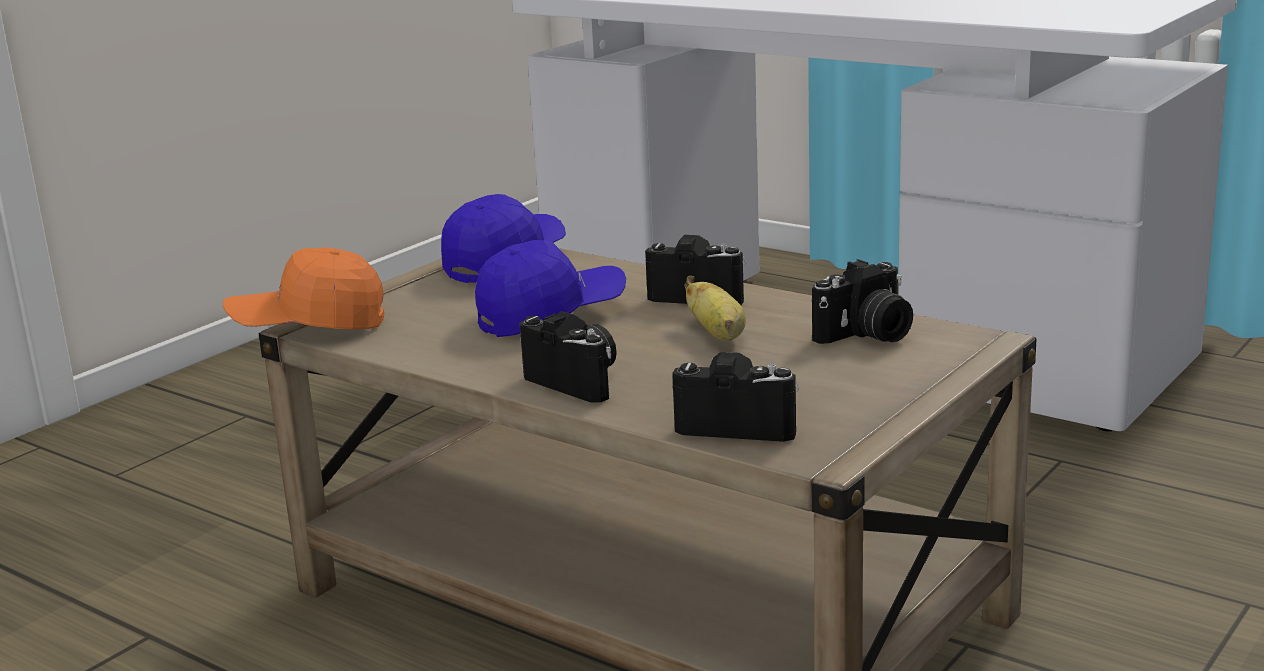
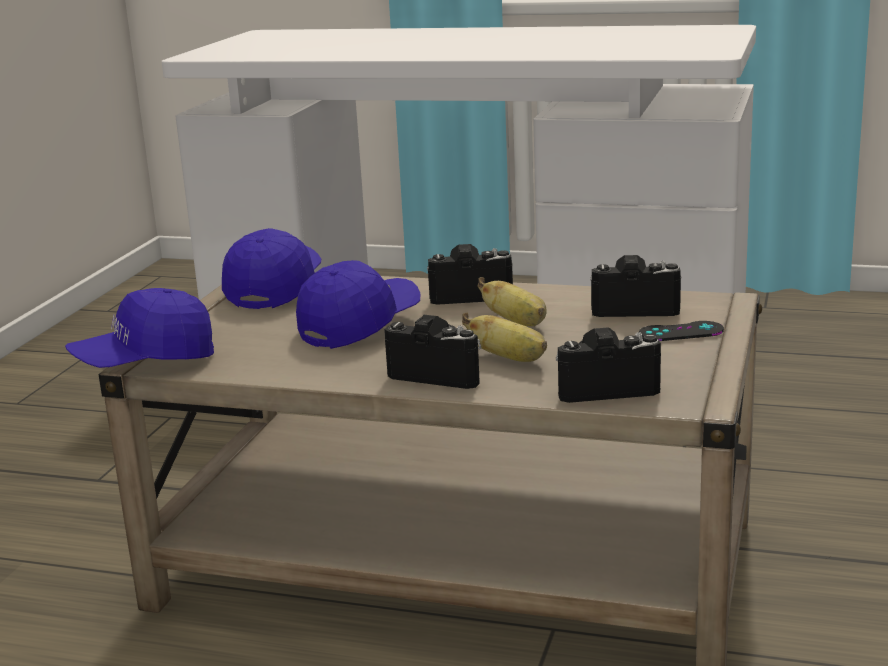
camera: 20 degrees left, 0 degrees up
(309, 326) = (145, 362): orange cap -> blue cap
(669, 375) = (510, 359): none -> banana
(867, 335) = (635, 308): camera -> camera turned 120 degrees counterclockwise
(891, 371) = (681, 332): none -> black game controller

